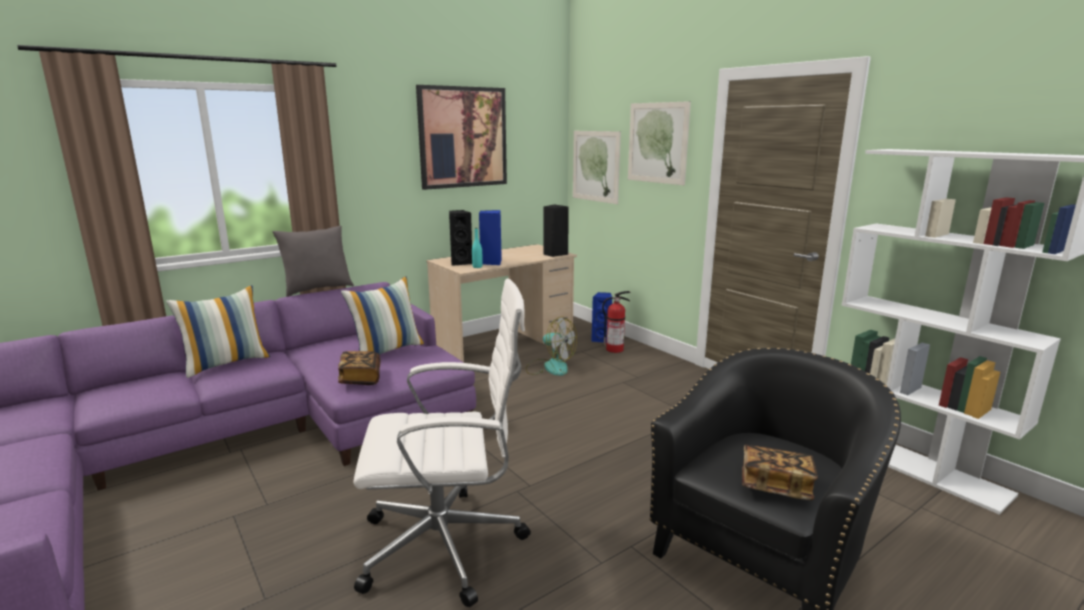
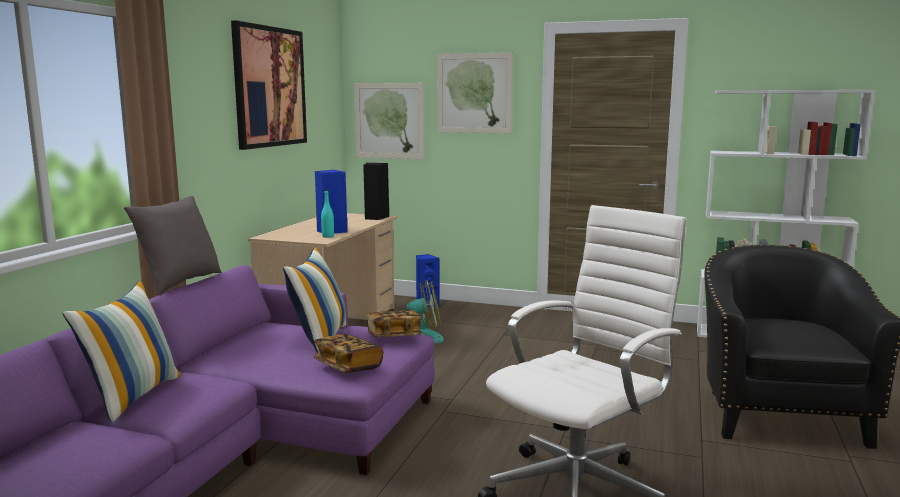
camera: 35 degrees left, 5 degrees down
(460, 262) = (297, 235): black speaker -> none
(615, 349) = (452, 311): fire extinguisher -> none
(775, 486) = (817, 340): book -> book (394, 336)

